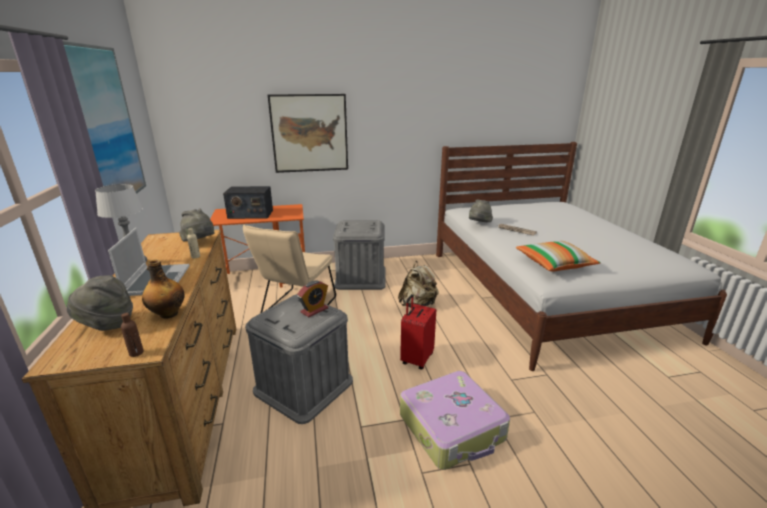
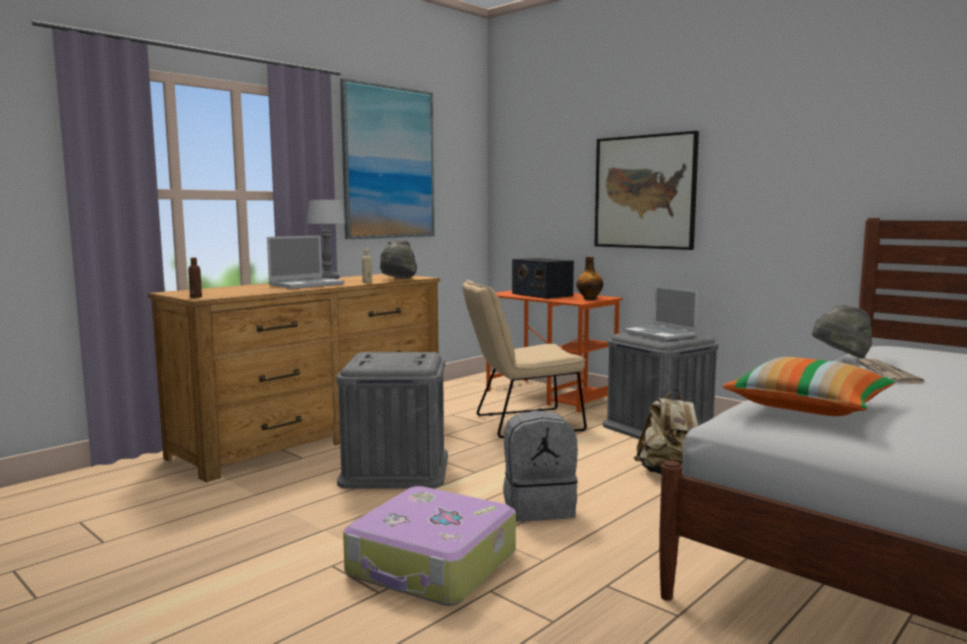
camera: 55 degrees right, 15 degrees down
(107, 324) = (226, 289): grey hat -> none
(168, 314) = (258, 292): bottle -> bottle (589, 299)
(314, 310) = (412, 361): alarm clock -> none
(359, 226) = (661, 334): none -> laptop
(416, 359) = (539, 507): red suitcase -> grey backpack

